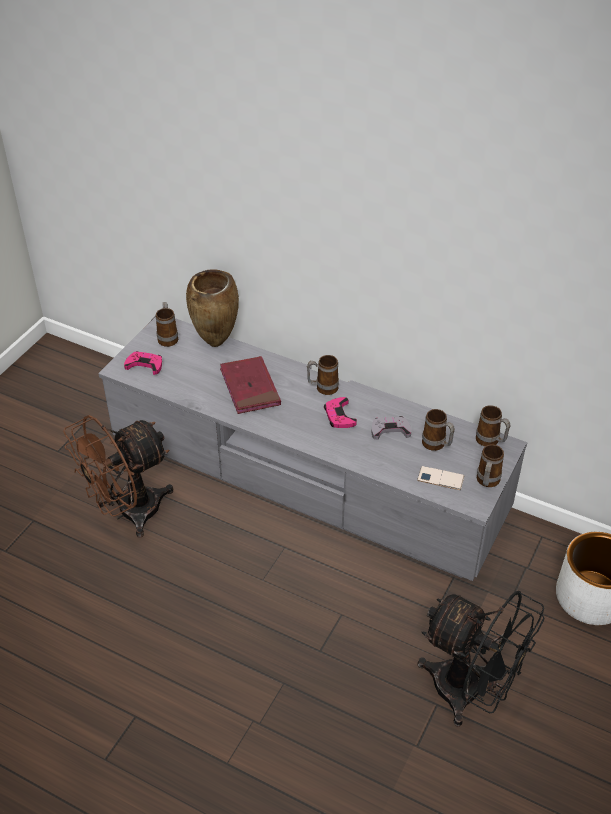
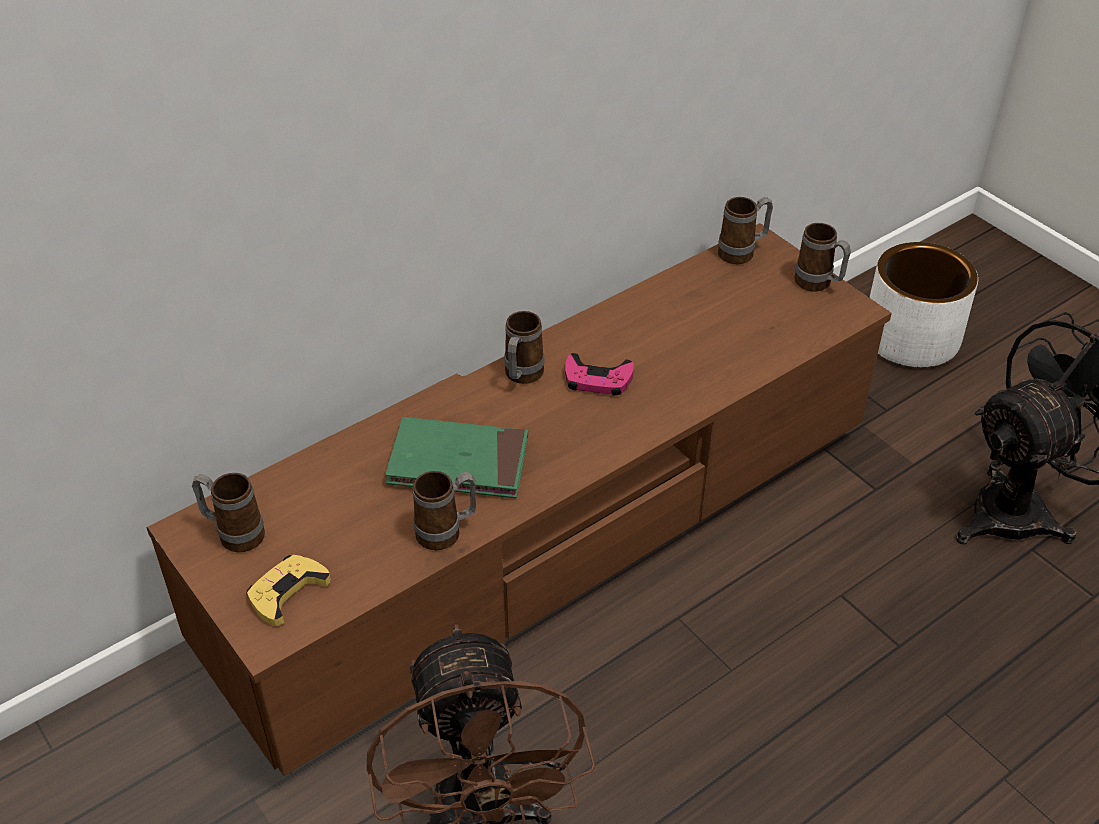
camera: 65 degrees left, 0 degrees up
(145, 365) = (287, 592): pink game controller -> yellow game controller
(216, 343) = (308, 471): brown vase -> none
(250, 387) = (458, 463): red book -> green book
(306, 479) = (549, 538): grey tv stand -> brown tv stand
(390, 430) = (662, 337): grey game controller -> none
(437, 445) = (721, 303): mug -> mug (447, 532)
(440, 478) = (789, 323): phone -> none

